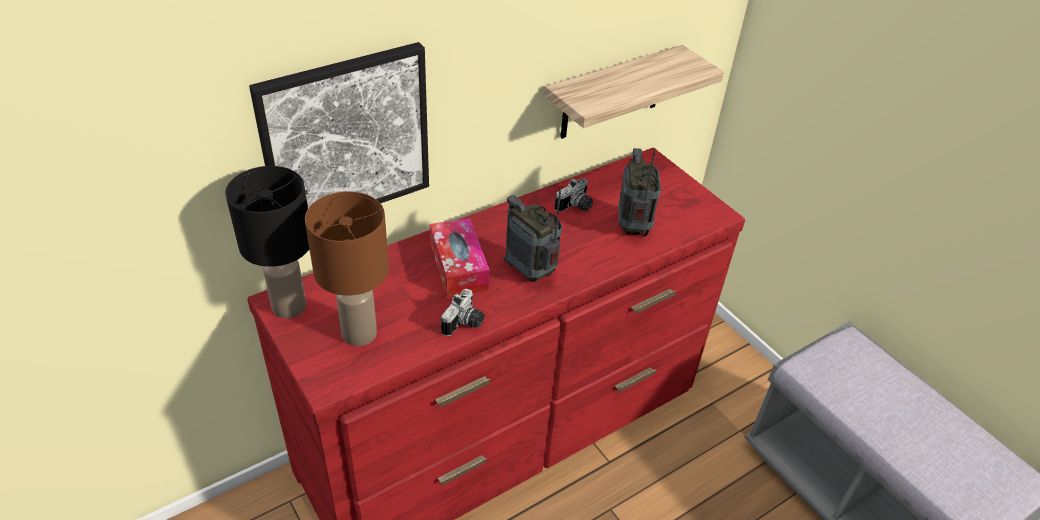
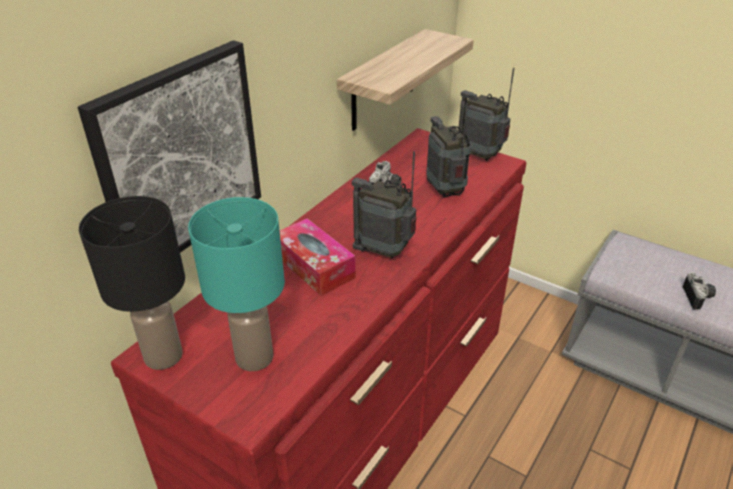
camera: 20 degrees left, 5 degrees down
(358, 333) = (253, 357): brown table lamp -> turquoise table lamp
(465, 324) = (353, 314): camera -> camera (698, 298)
(698, 199) = (480, 156): none -> radio

